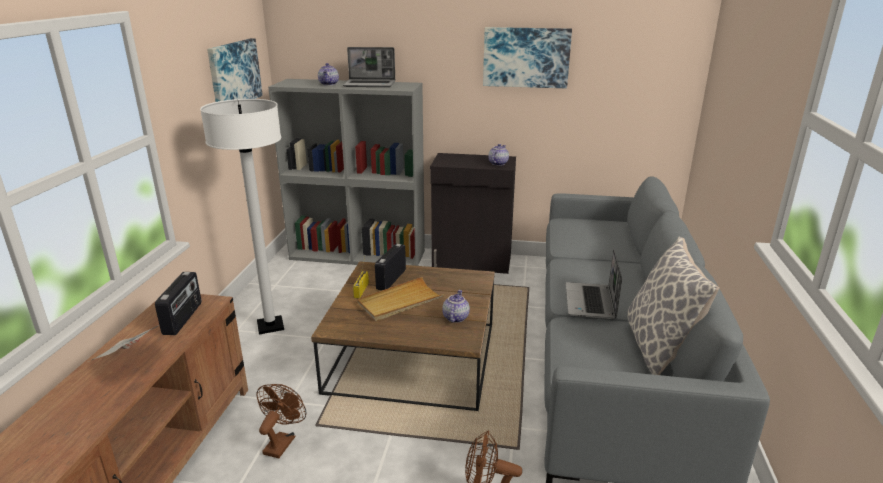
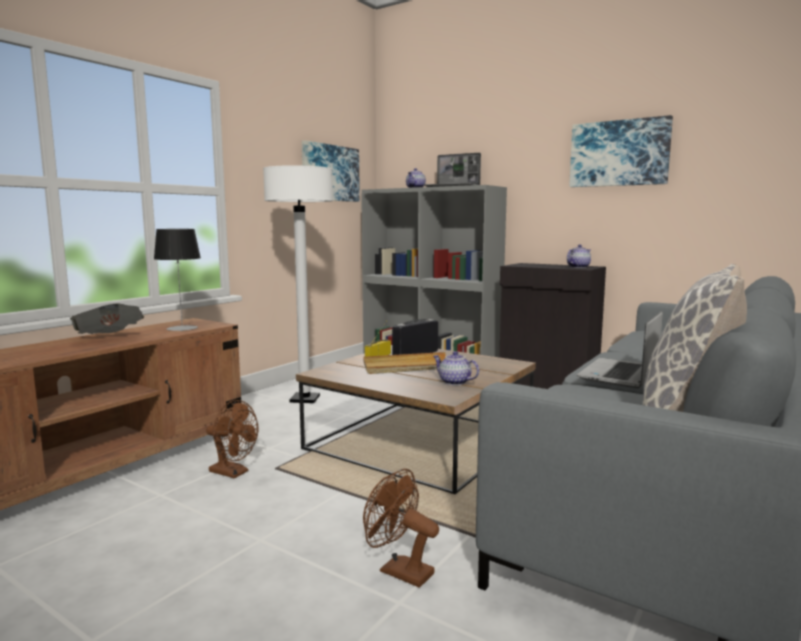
camera: 25 degrees right, 15 degrees down
(183, 318) = (182, 328): radio -> table lamp
(282, 442) = (233, 473): brown fan -> brown fan turned 75 degrees clockwise
(455, 317) = (454, 382): teapot -> teapot turned 90 degrees counterclockwise

